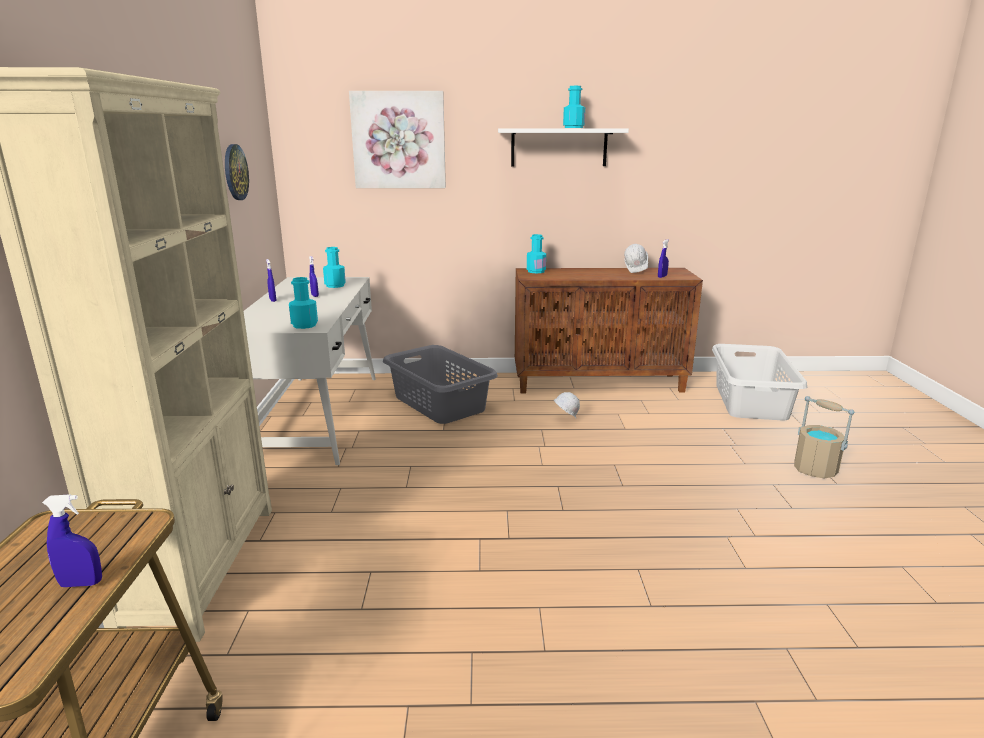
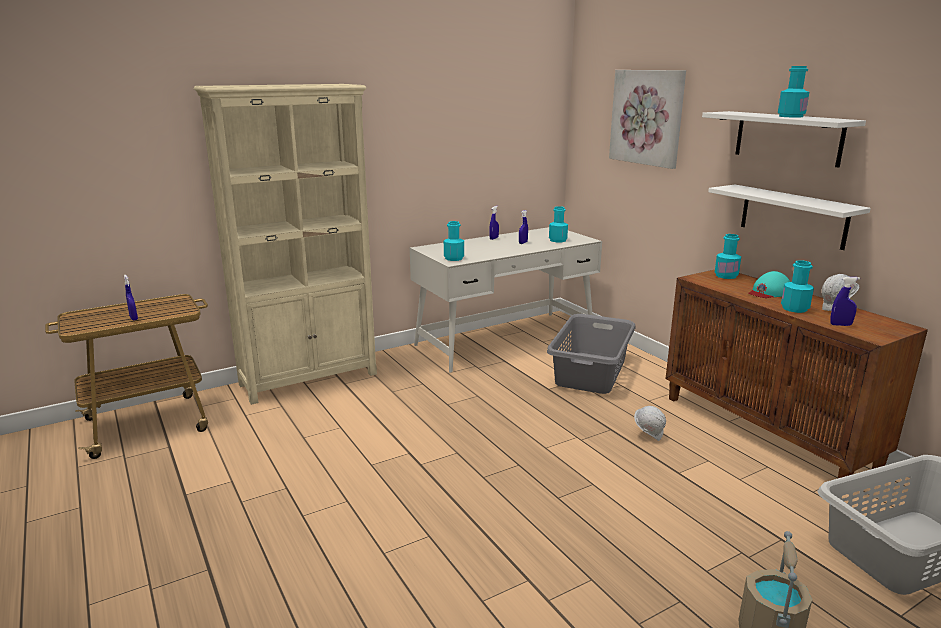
camera: 60 degrees right, 0 degrees up
(235, 172) = (486, 136): wall clock -> none
(572, 210) = (793, 216): none -> white shelf
(584, 272) = (768, 292): none -> turquoise cap
(623, 276) = (794, 308): none -> turquoise bottle

